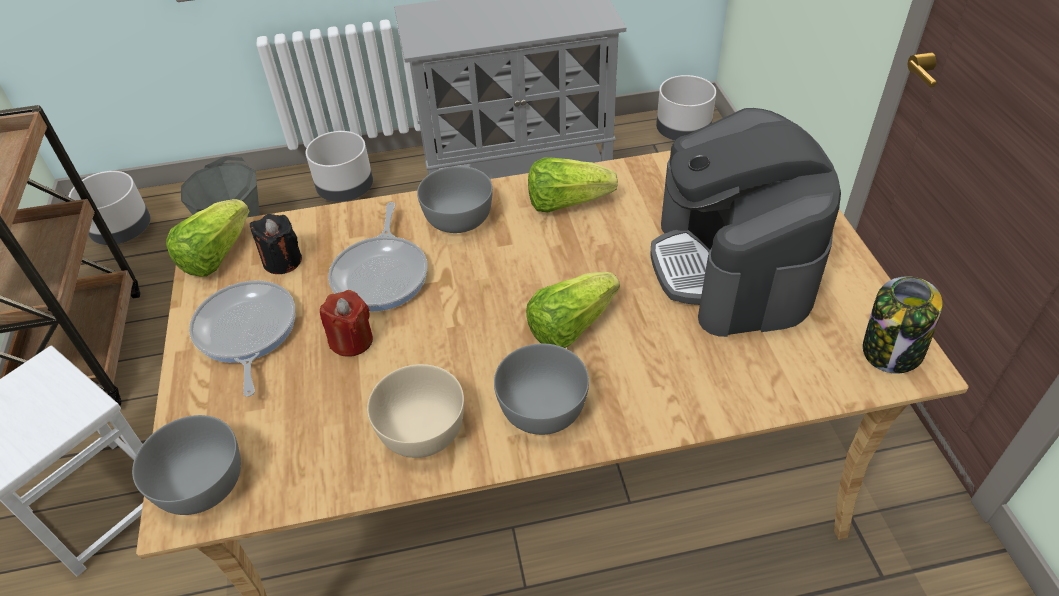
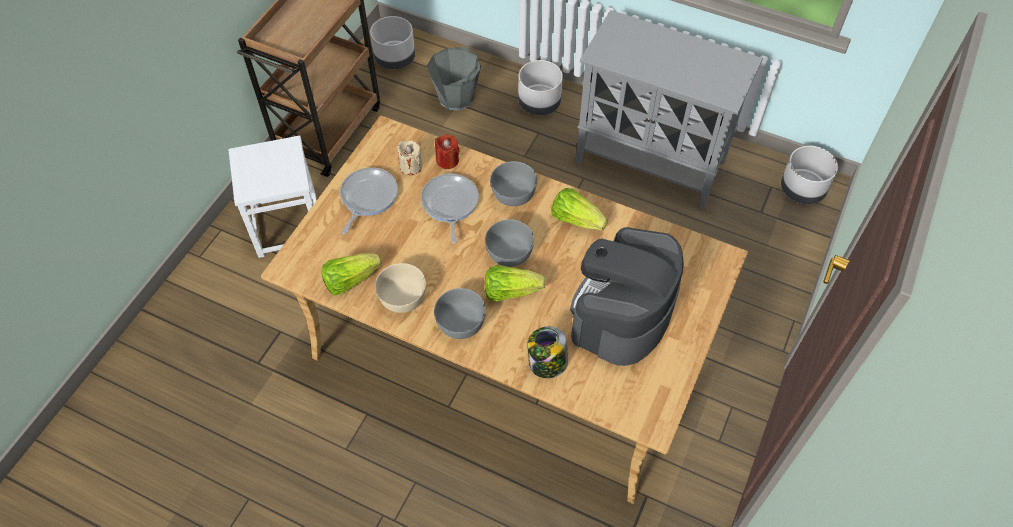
camera: 35 degrees right, 10 degrees up
(199, 483) = (300, 261): grey bowl -> grey bowl (508, 252)
(216, 255) = (384, 143): lettuce -> lettuce (350, 280)
(282, 261) = (411, 166): black candle -> beige candle
(352, 340) = (408, 232): red candle -> red candle (447, 160)
(382, 274) = (449, 204): frying pan -> frying pan turned 135 degrees clockwise
(891, 351) = (650, 410): jar -> jar (547, 364)

